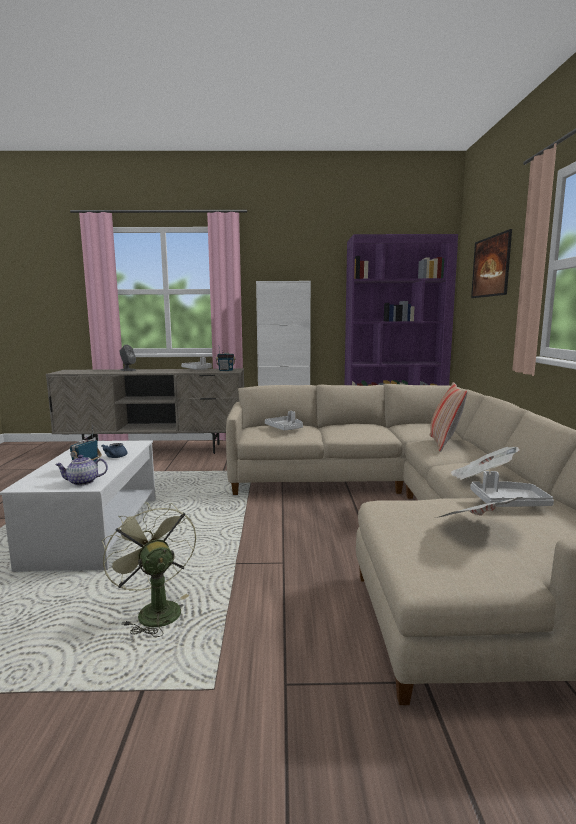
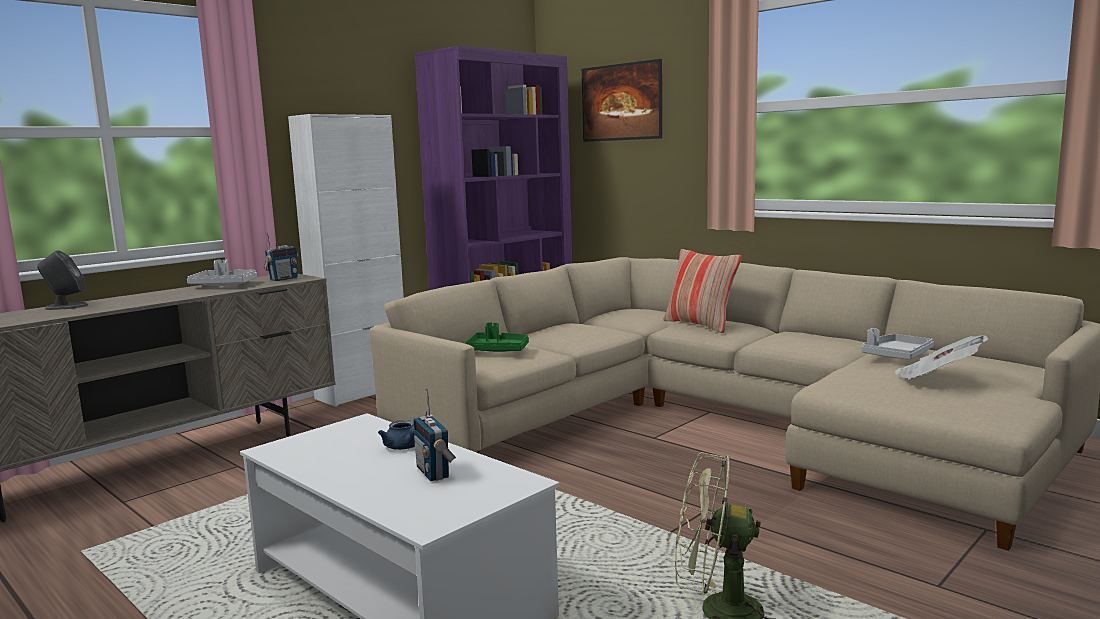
camera: 45 degrees left, 0 degrees up
(82, 482) = (496, 485): teapot -> none
(285, 428) = (497, 350): grey tray -> green tray
(481, 478) = (821, 345): newspaper -> none

